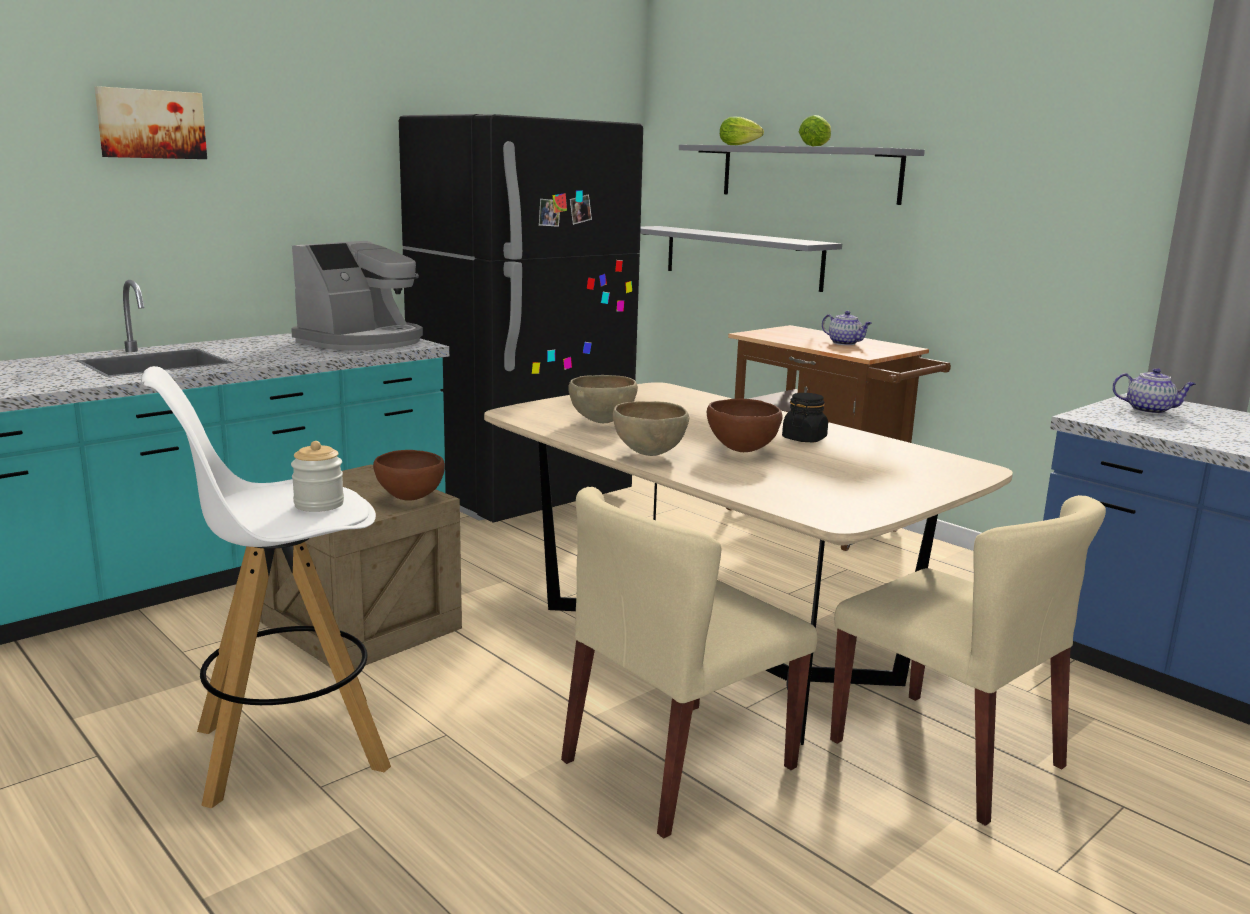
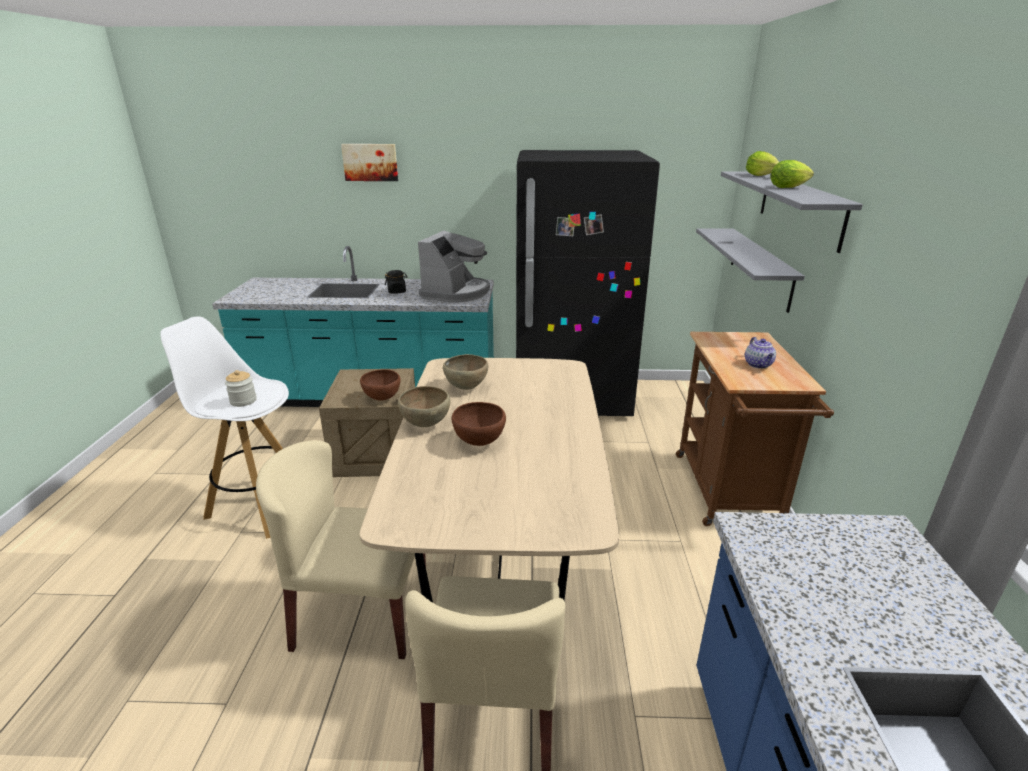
camera: 45 degrees right, 10 degrees up
(362, 341) = (456, 293): coffee machine -> coffee machine turned 60 degrees counterclockwise
(804, 439) = (544, 446): black jar -> black jar (397, 291)
(1150, 410) = (846, 549): teapot -> none

